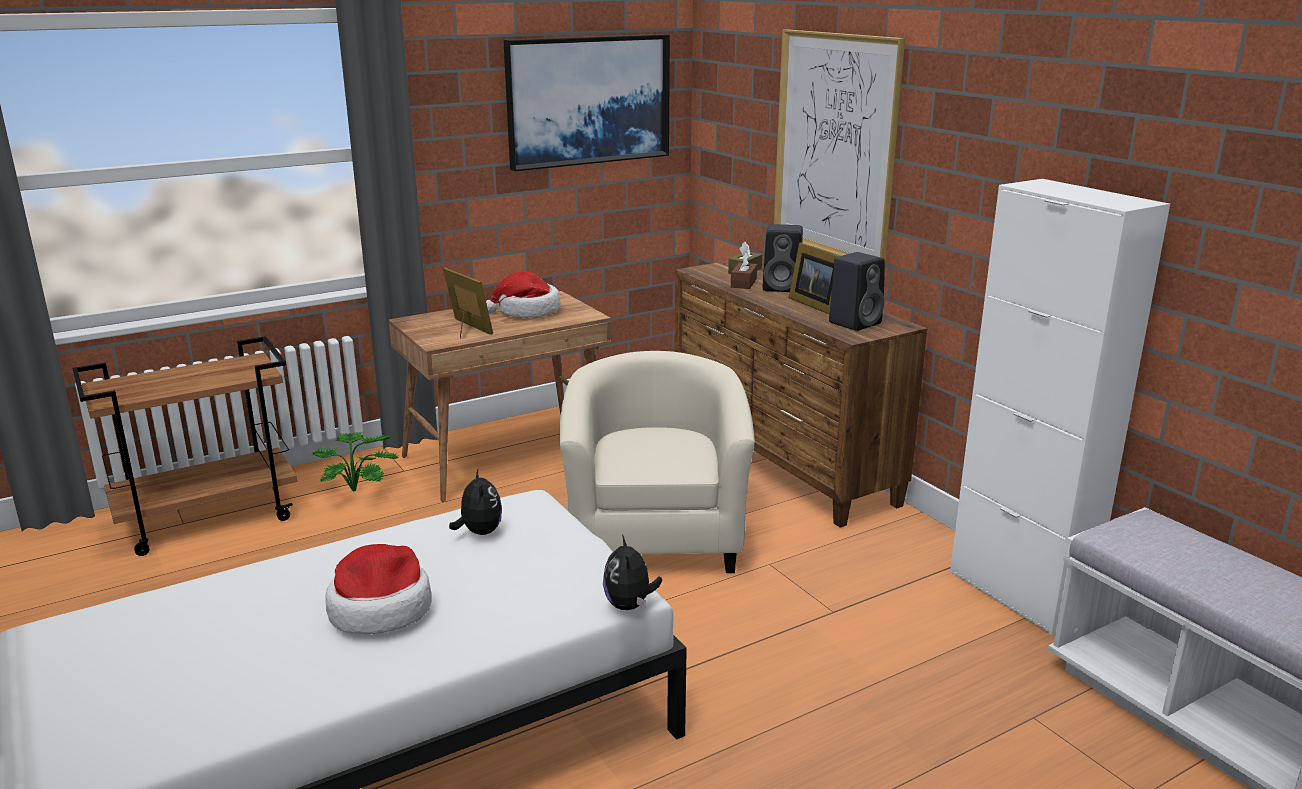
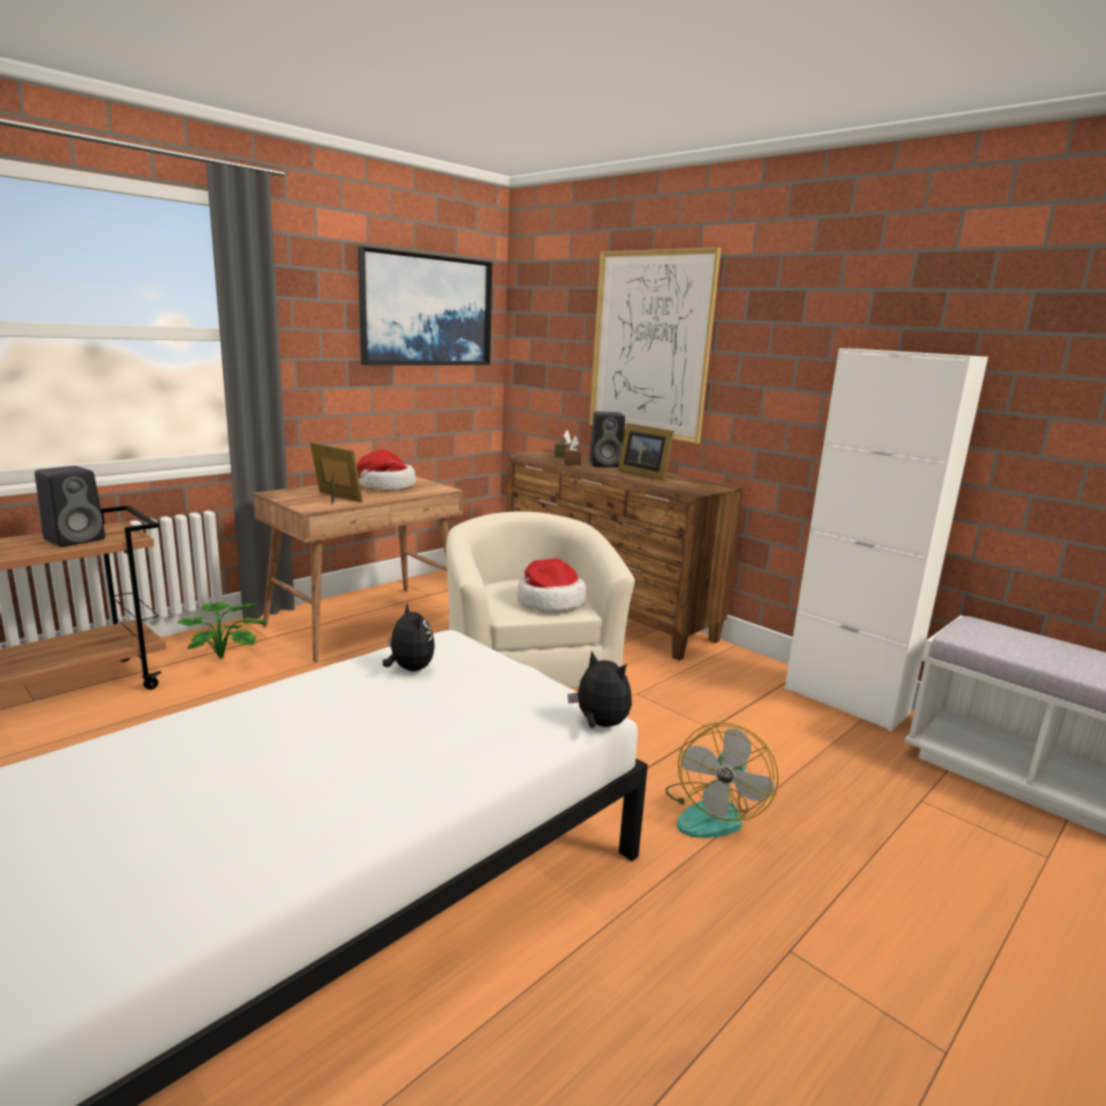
camera: 15 degrees left, 5 degrees down
(380, 609) = (334, 752): hat -> hat (549, 602)
(630, 605) = (600, 725): plush toy -> plush toy turned 150 degrees clockwise
(785, 702) = (713, 813): none -> fan
(855, 322) = (685, 484): black speaker -> black speaker (76, 539)

